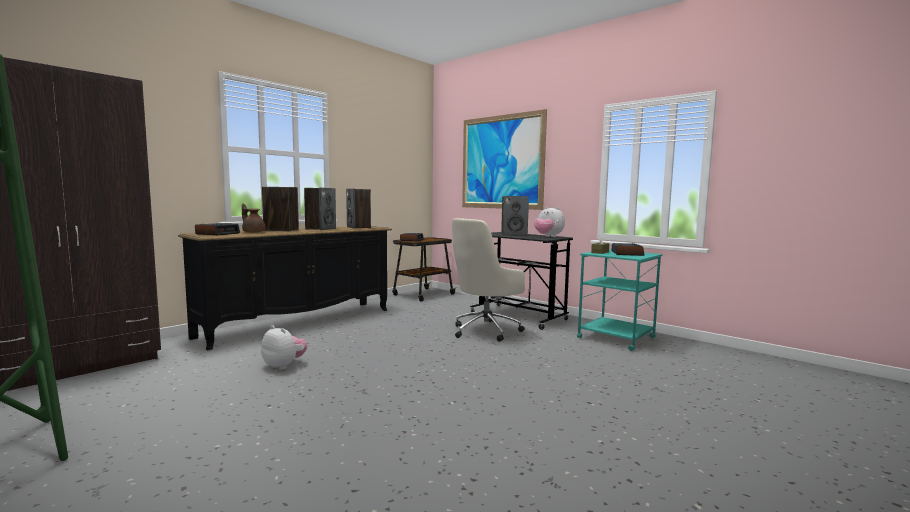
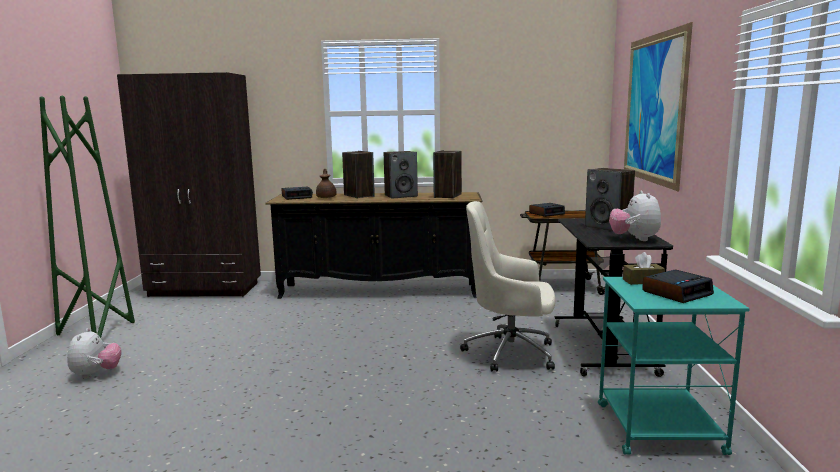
camera: 50 degrees right, 5 degrees up
(284, 365) = (284, 328): plush toy -> plush toy (96, 374)

